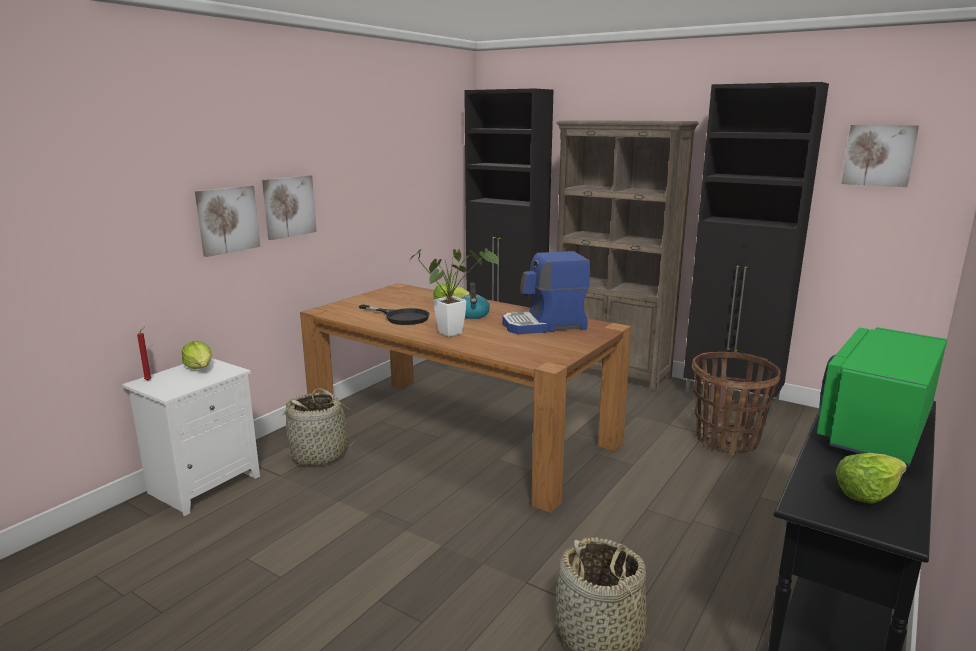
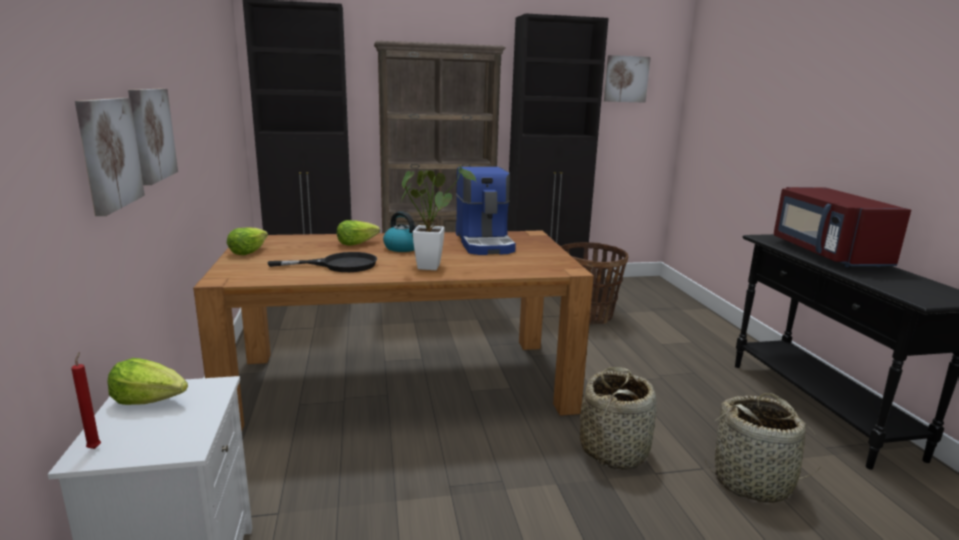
camera: 45 degrees left, 0 degrees up
(320, 455) = (290, 467): basket -> basket (614, 450)
(544, 325) = (485, 243): coffee machine -> coffee machine turned 45 degrees counterclockwise
(867, 493) = (916, 285): lettuce -> lettuce (248, 252)
(874, 428) = (826, 253): green microwave -> red microwave

